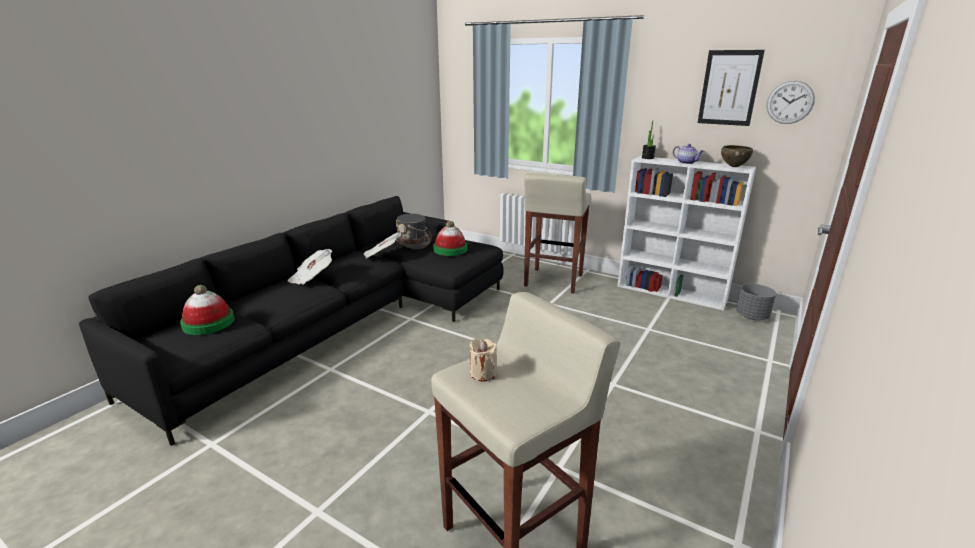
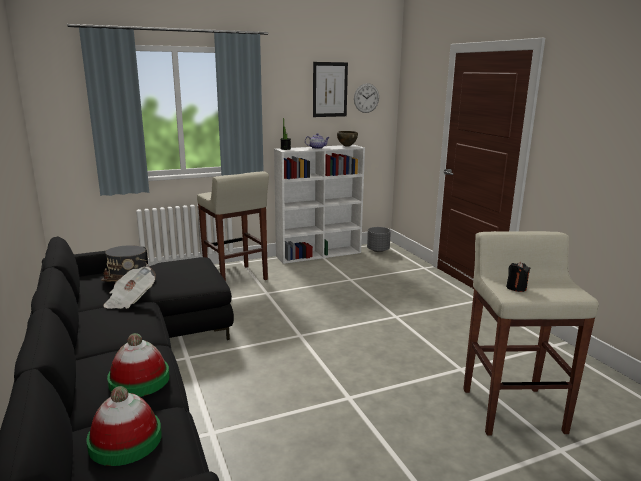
camera: 55 degrees left, 5 degrees down
(312, 278) = (115, 349): newspaper -> none
(450, 249) = (182, 271): hat -> hat (139, 380)
(483, 373) = (516, 288): beige candle -> black candle

